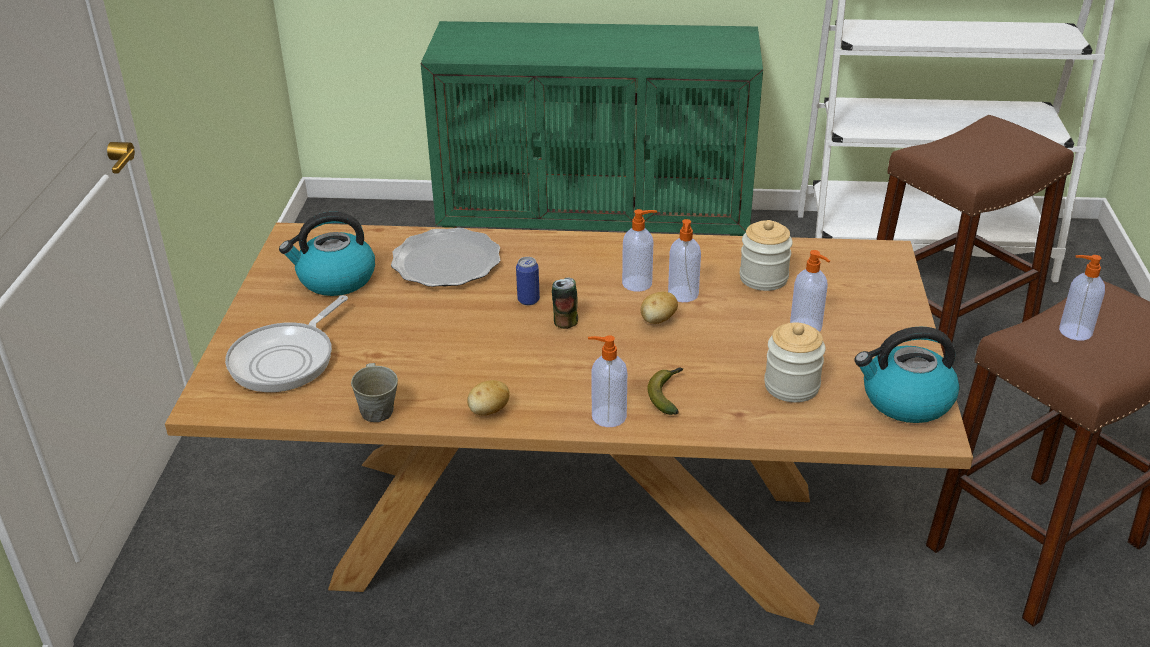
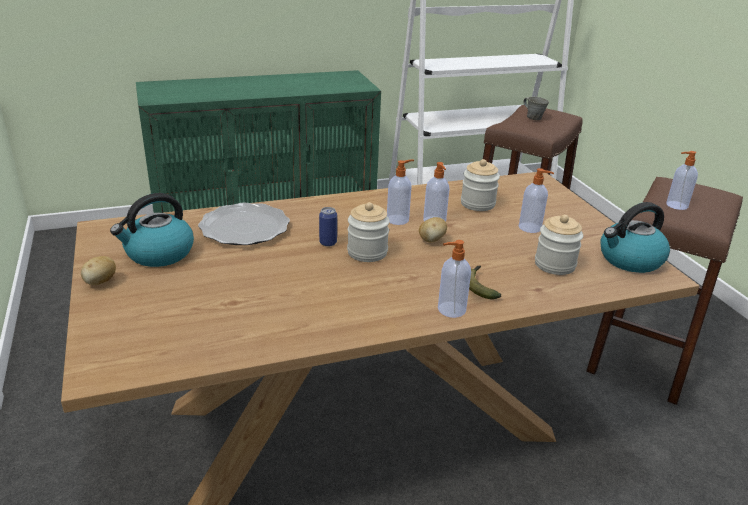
camera: 25 degrees left, 5 degrees down
(286, 360) = (154, 321): frying pan -> none
(377, 410) = (264, 344): grey mug -> grey mug (533, 117)
(489, 411) = (358, 325): potato -> potato (100, 282)
(565, 322) = (367, 252): can -> jar

